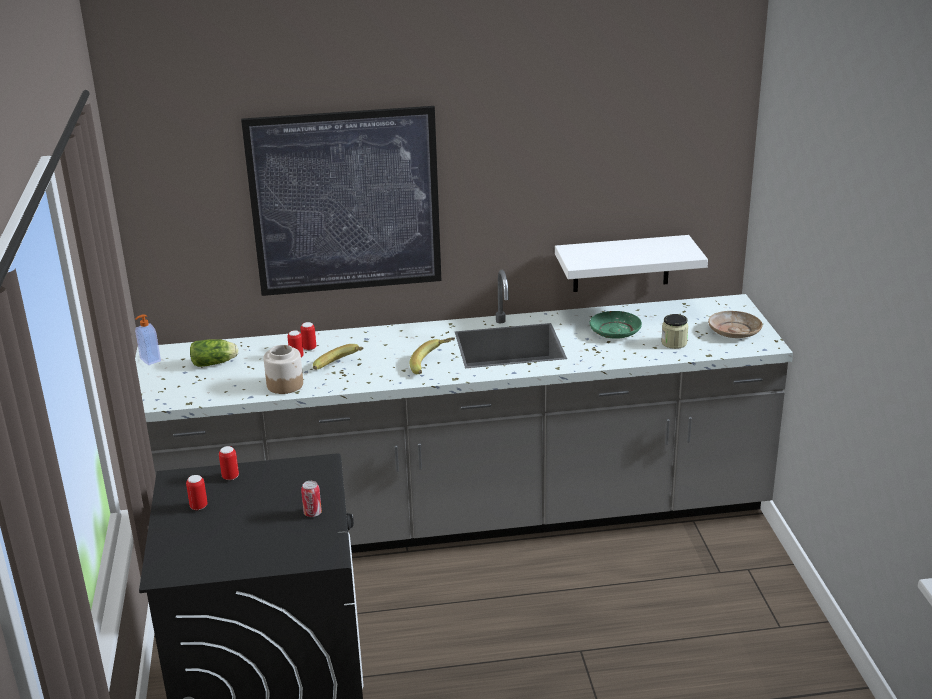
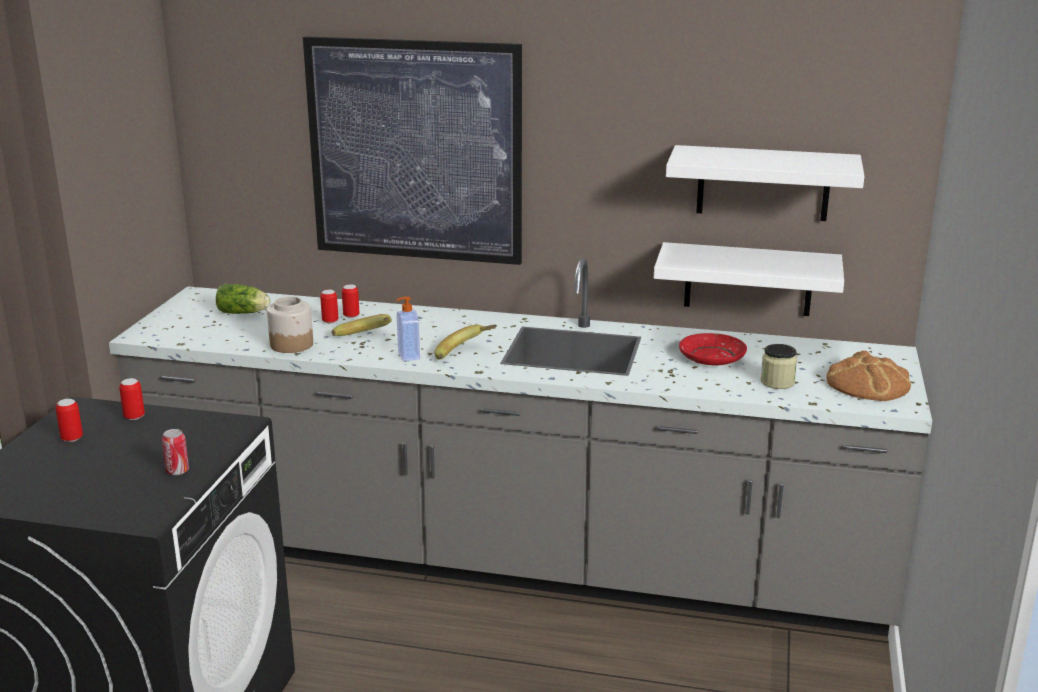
camera: 20 degrees right, 5 degrees down
(149, 360) = (185, 299): soap dispenser -> soap dispenser (408, 356)
(615, 331) = (711, 358): green plate -> red plate
(629, 190) = (763, 183): none -> white shelf
(734, 331) = (867, 383): beige plate -> bread

